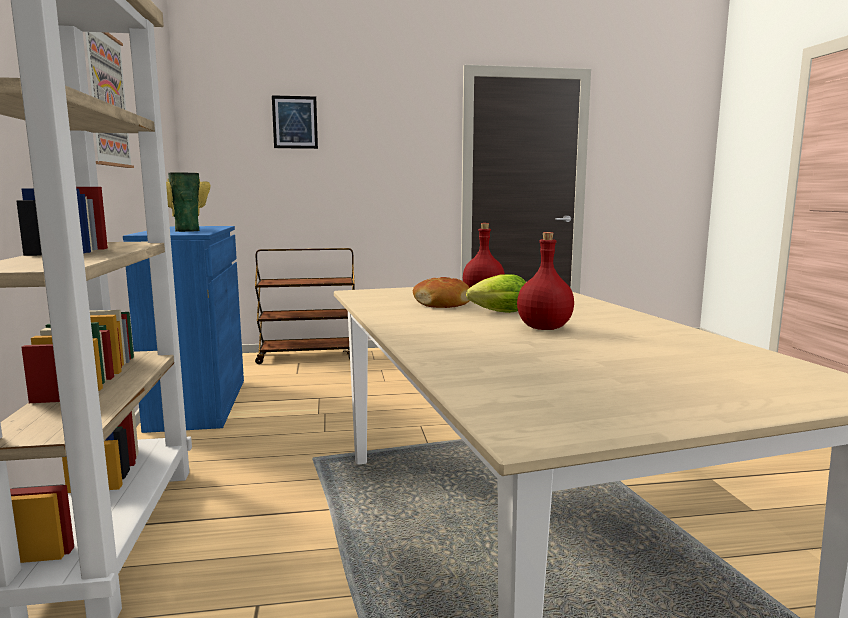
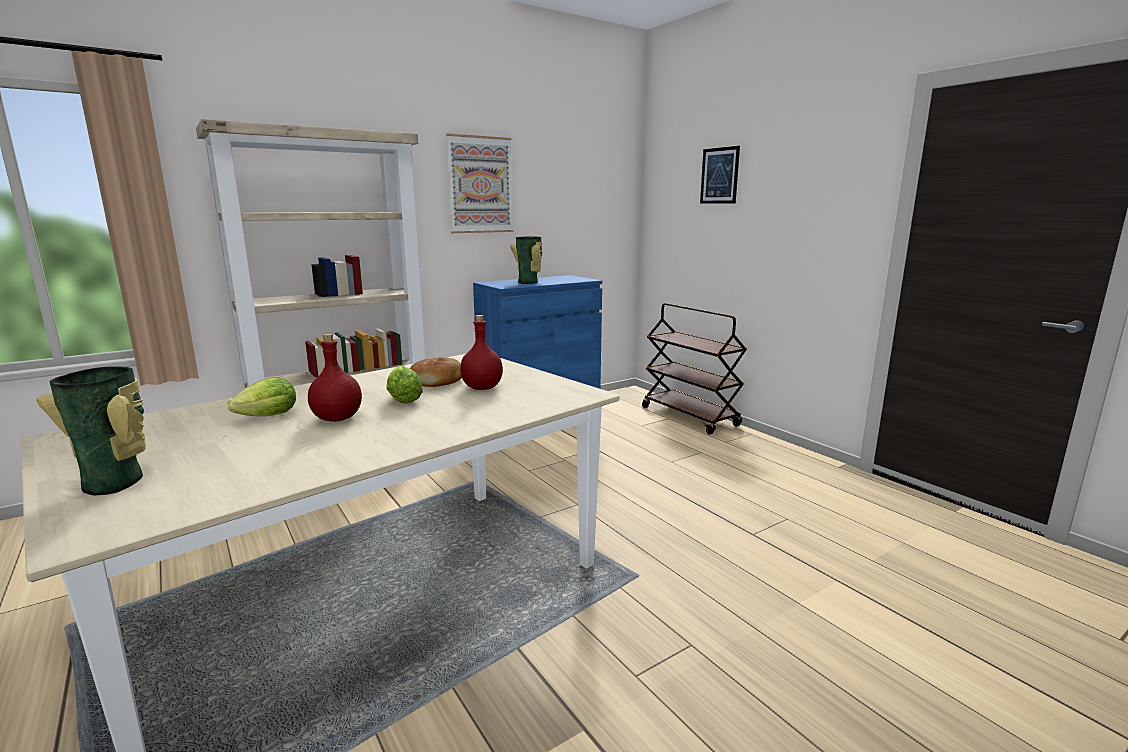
camera: 65 degrees right, 5 degrees up
(518, 347) = (264, 417): none -> lettuce
(721, 387) = (117, 481): none -> vase

